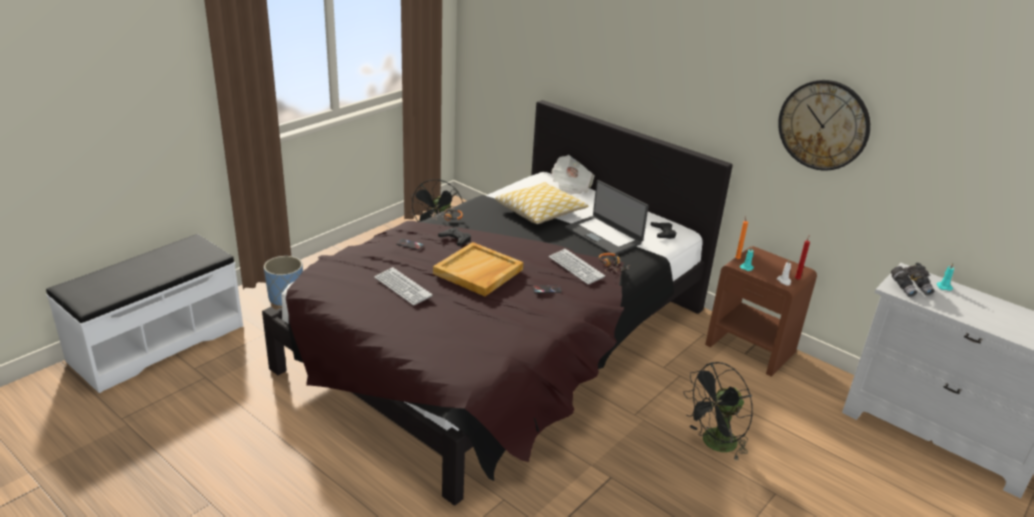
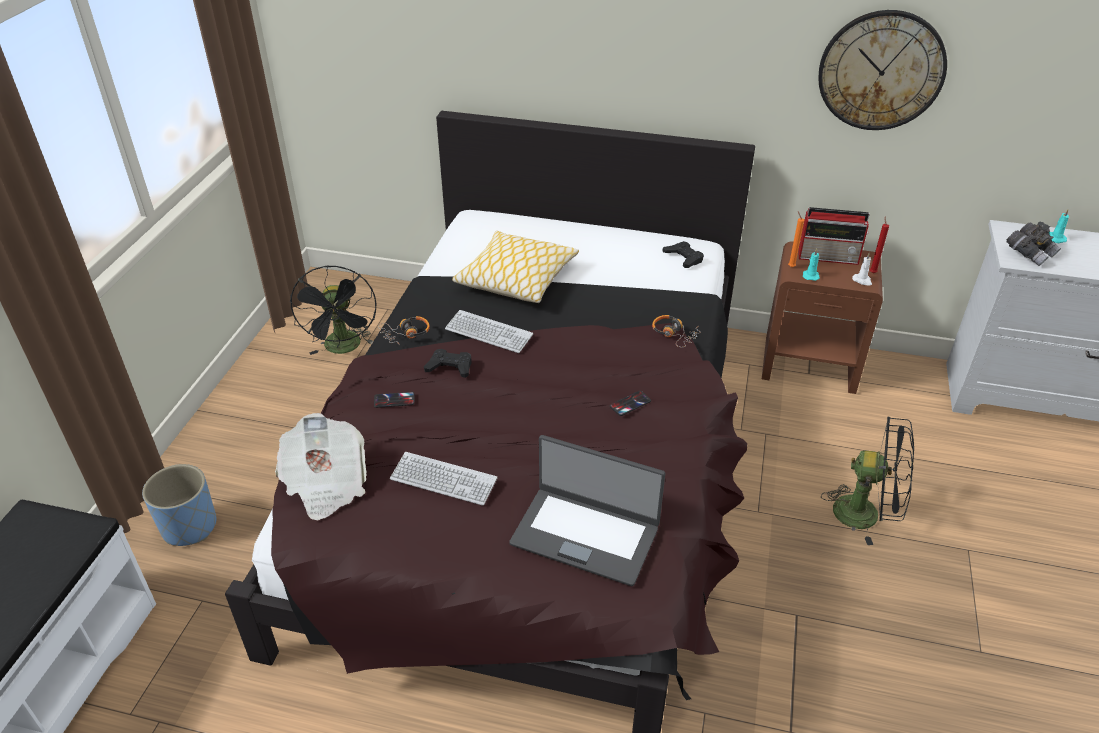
camera: 25 degrees left, 10 degrees up
(478, 272) = (524, 411): beige tray -> none
(571, 186) = (521, 223): newspaper -> newspaper (326, 483)
(576, 267) = (635, 353): keyboard -> keyboard (488, 333)
(604, 235) = (621, 287): laptop -> laptop (585, 534)
(714, 444) = (866, 514): black fan -> black fan turned 105 degrees counterclockwise
(773, 262) = (829, 257): none -> radio

